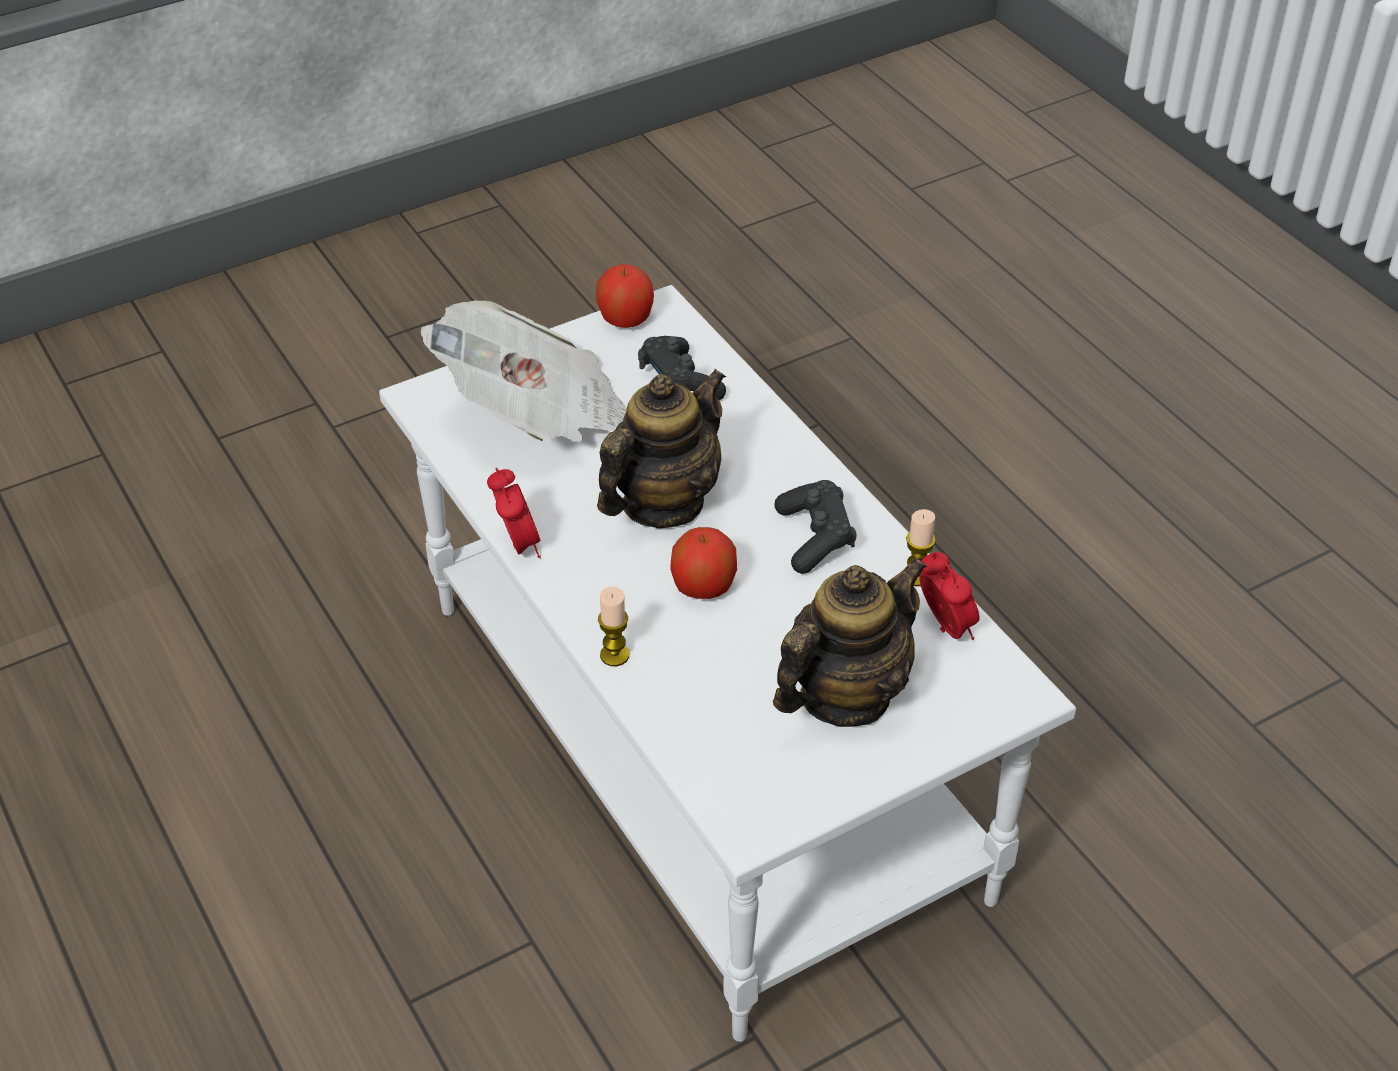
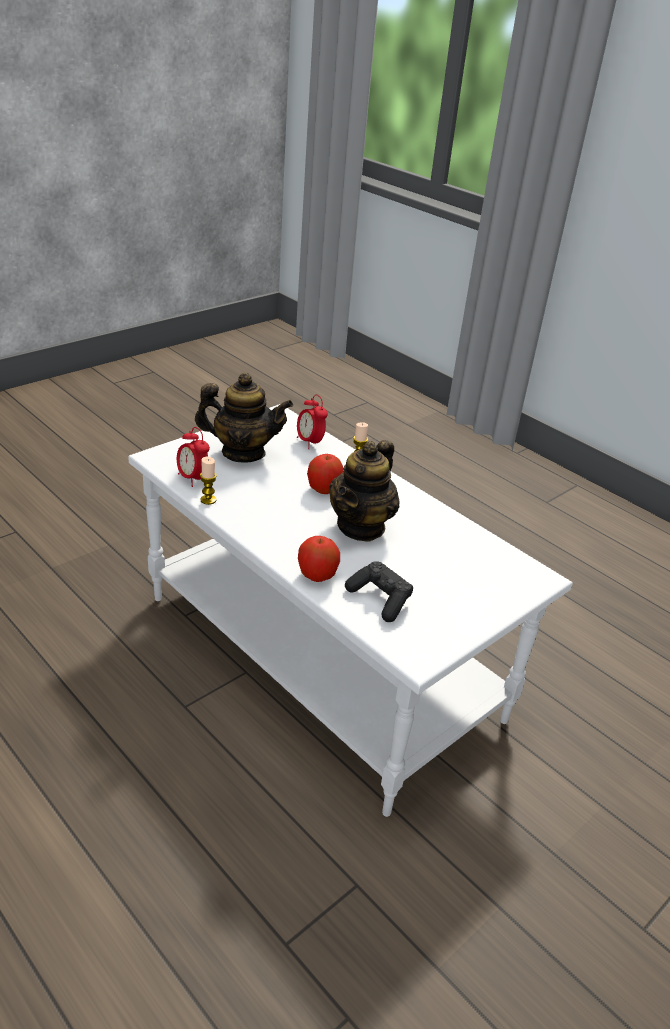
camera: 165 degrees right, 10 degrees down
(518, 545) = (430, 502): alarm clock -> alarm clock (310, 442)
(537, 416) = (461, 570): newspaper -> none
(625, 320) = (439, 646): apple -> apple (317, 575)
(815, 538) = (268, 514): black game controller -> none
(844, 695) = (243, 453): teapot -> teapot turned 120 degrees counterclockwise

